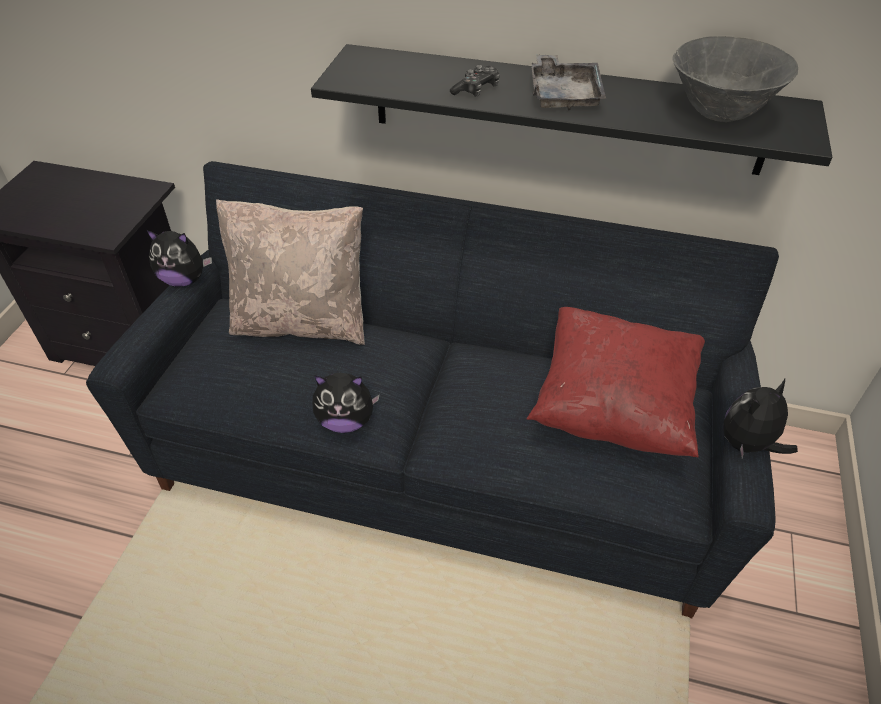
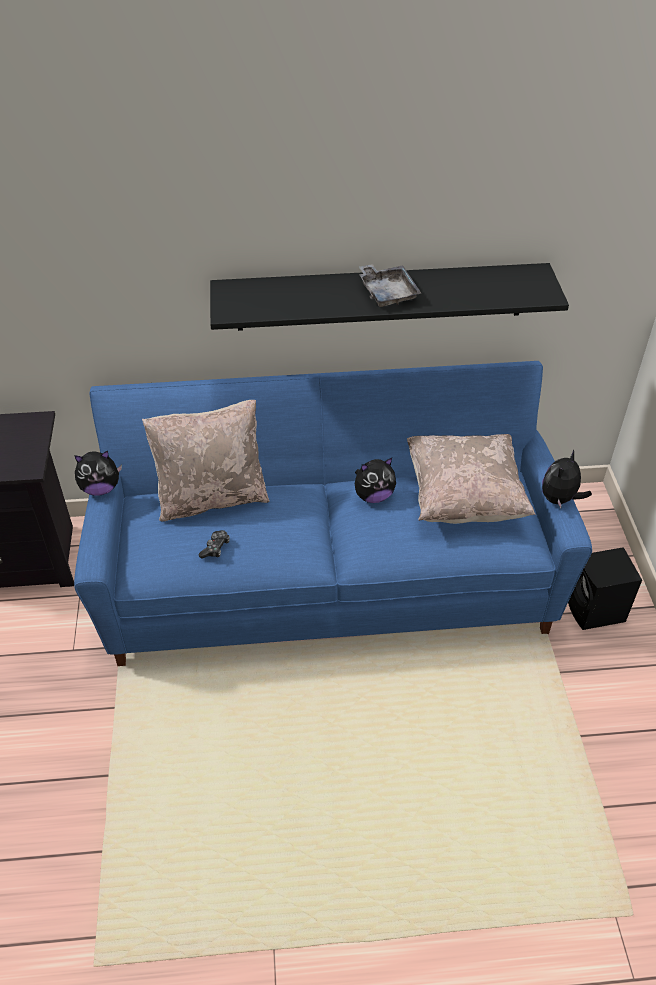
camera: 20 degrees left, 0 degrees up
(346, 421) = (284, 559): plush toy -> plush toy (373, 495)
(440, 454) = (328, 576): black sofa -> blue sofa
(476, 90) = (327, 301): game controller -> game controller (215, 548)
(613, 406) = (464, 498): red pillow -> beige pillow
(719, 114) = (491, 287): grey bowl -> none
(769, 608) = (595, 611): none -> black speaker

